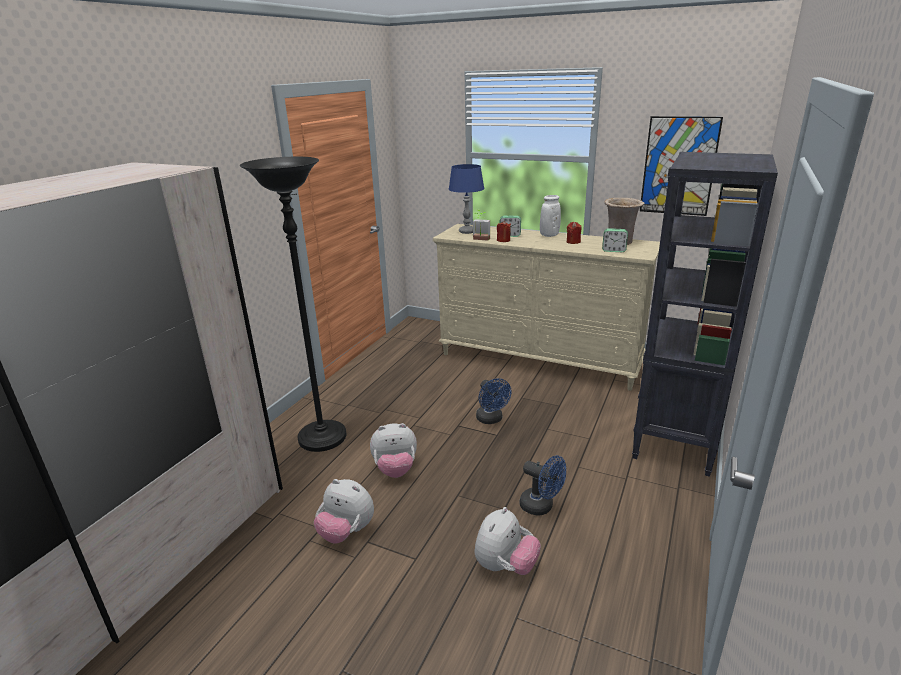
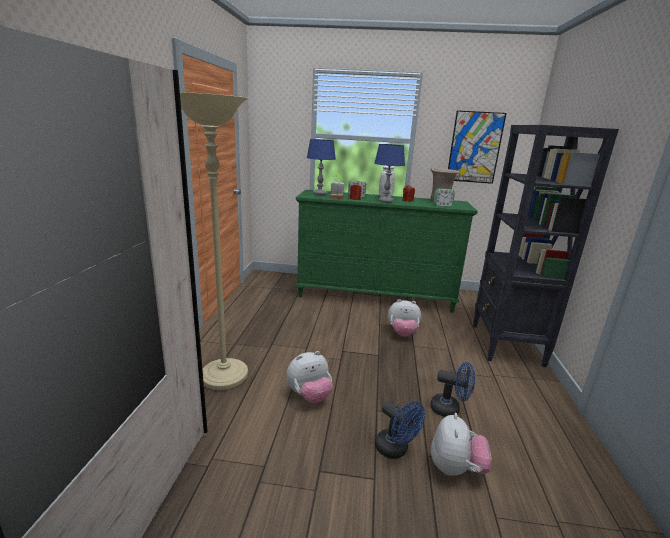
camera: 20 degrees left, 5 degrees down
(322, 438) = (224, 376): black floor lamp -> beige floor lamp
(346, 532) = (293, 465): plush toy -> plush toy (402, 333)
(491, 420) = (366, 343): blue fan -> blue fan (395, 450)
(539, 360) = (375, 296): beige dresser -> green dresser
(540, 244) = (386, 201): none -> blue table lamp

